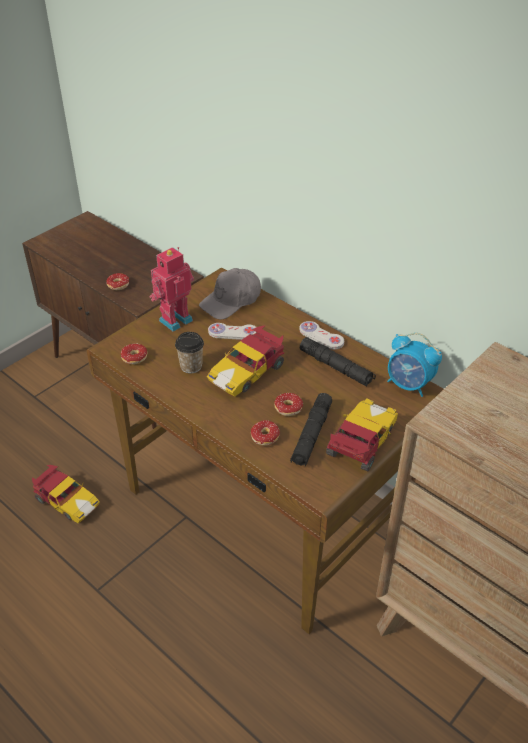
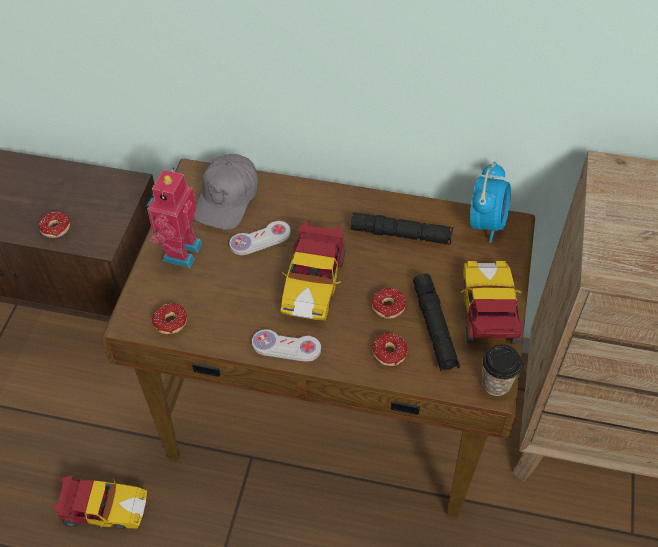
camera: 30 degrees left, 10 degrees up
(191, 366) = (245, 303): cup -> cup (496, 383)
(321, 336) = (358, 203): white game controller -> white game controller (286, 347)
(409, 385) = (486, 223): alarm clock -> alarm clock turned 75 degrees counterclockwise

